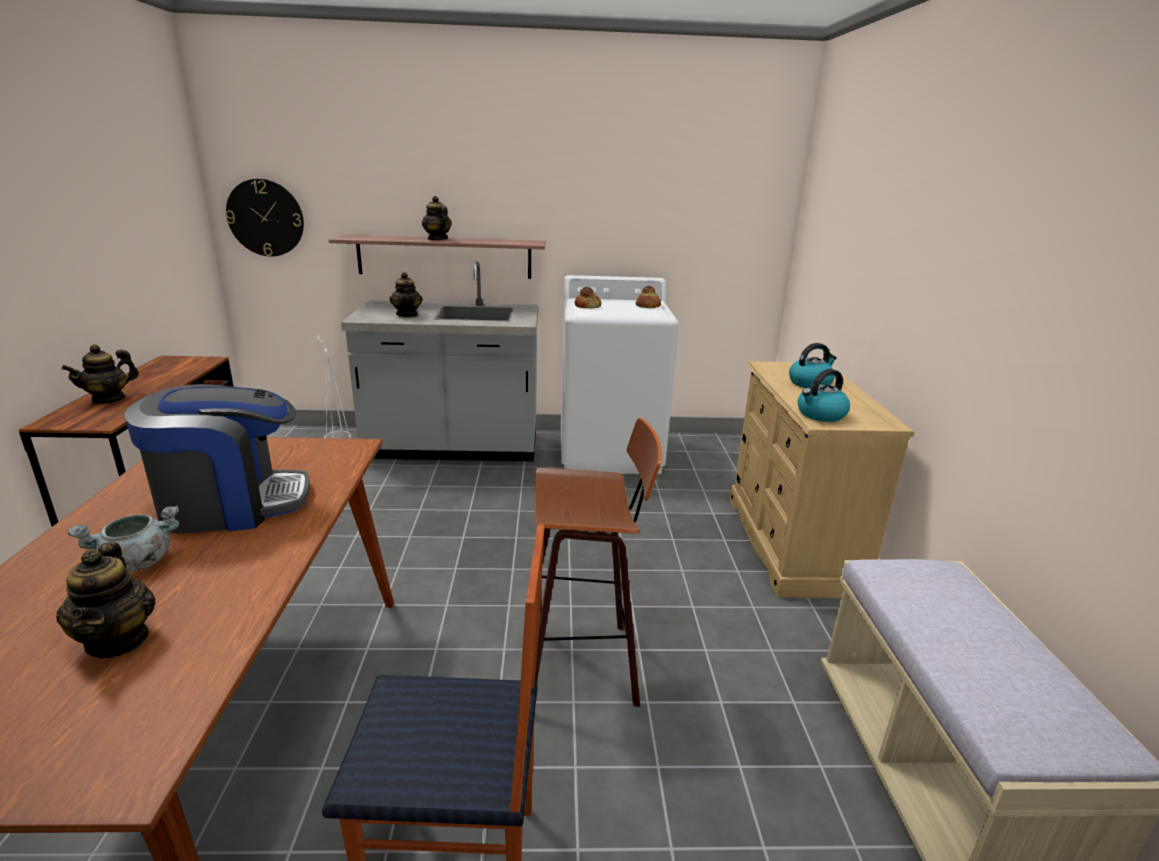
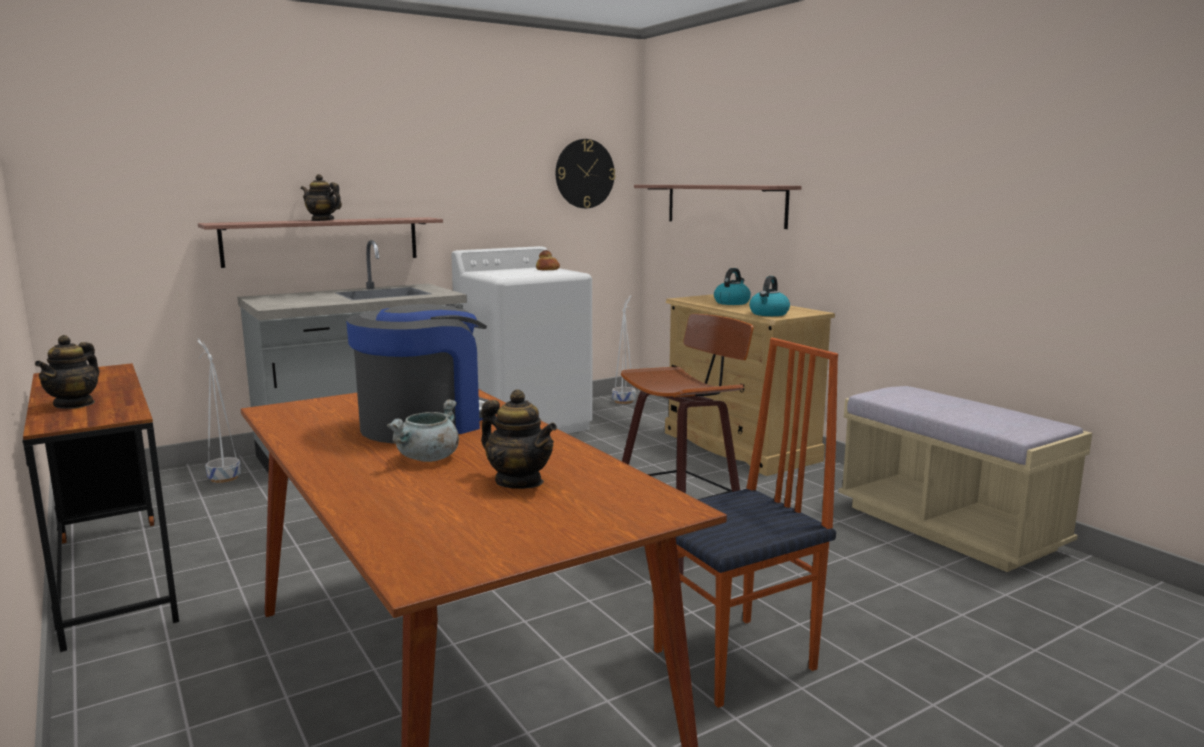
camera: 30 degrees left, 10 degrees down
(265, 218) = (96, 208): wall clock -> wall clock (584, 173)
(407, 315) = (316, 300): teapot -> none
(587, 306) = (497, 274): bread -> none
(732, 446) = (624, 401): none -> white planter
(853, 258) = (724, 205): none -> shelf

